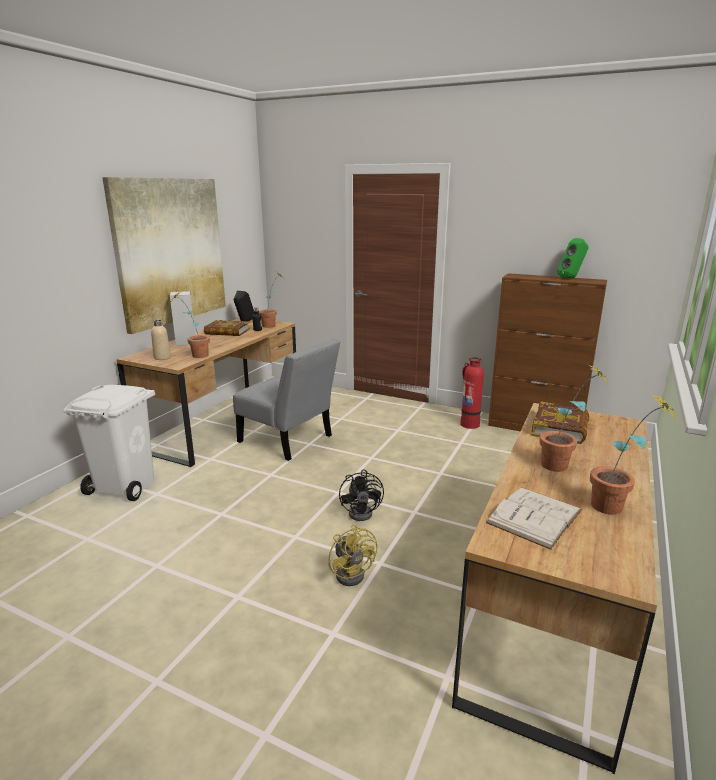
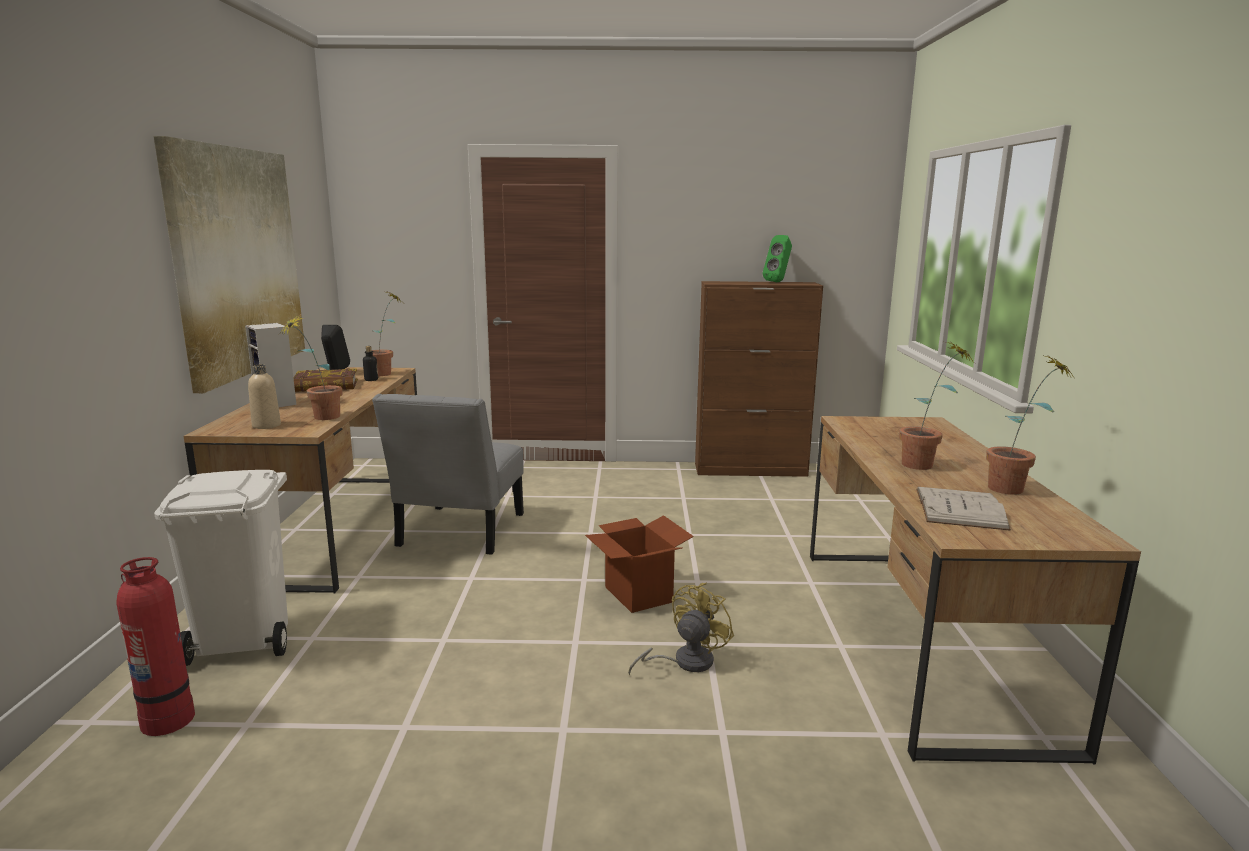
camera: 25 degrees left, 5 degrees down
(289, 440) = (458, 533): grey chair -> grey chair turned 90 degrees clockwise
(352, 572) = (685, 662): yellow fan -> yellow fan turned 90 degrees counterclockwise
(364, 512) = (638, 594): black fan -> cardboard box
(469, 424) = (675, 477): fire extinguisher -> fire extinguisher (167, 719)
(560, 428) = (878, 433): book -> none

